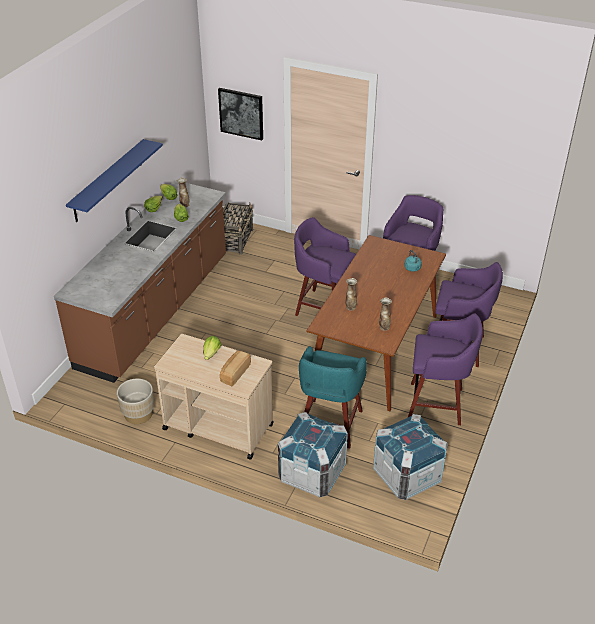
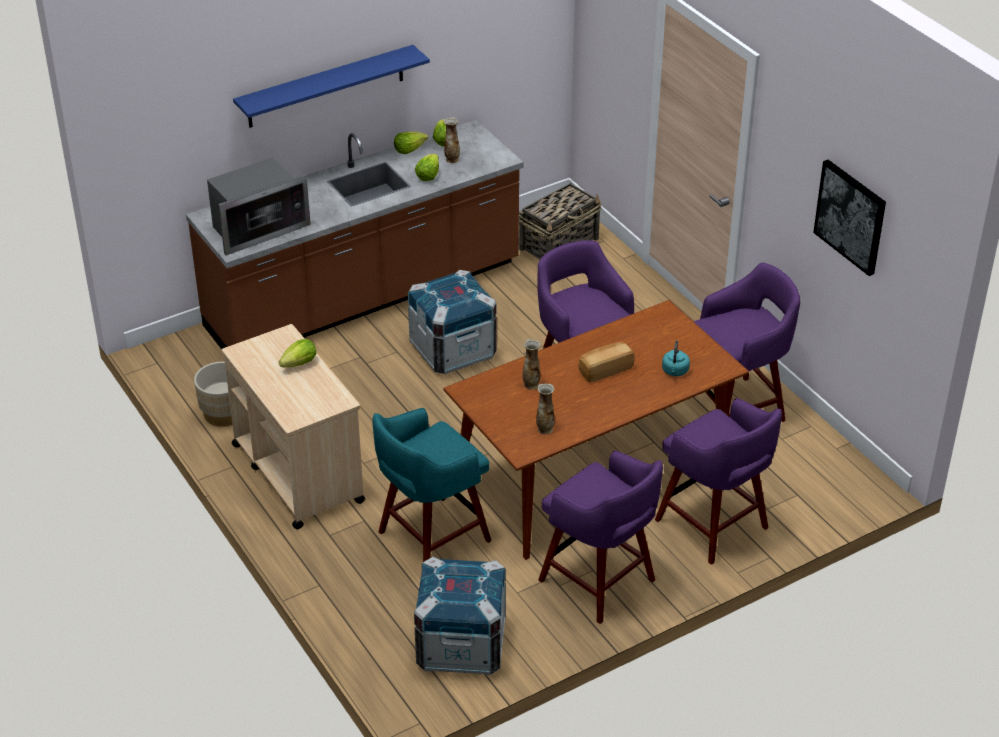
camera: 35 degrees right, 0 degrees up
(109, 285) = (257, 228): none -> microwave
(234, 373) = (300, 399): bread -> bread (605, 370)
(241, 113) = (609, 52): picture -> picture (851, 216)
(312, 473) = (350, 582): crate -> crate (453, 351)

